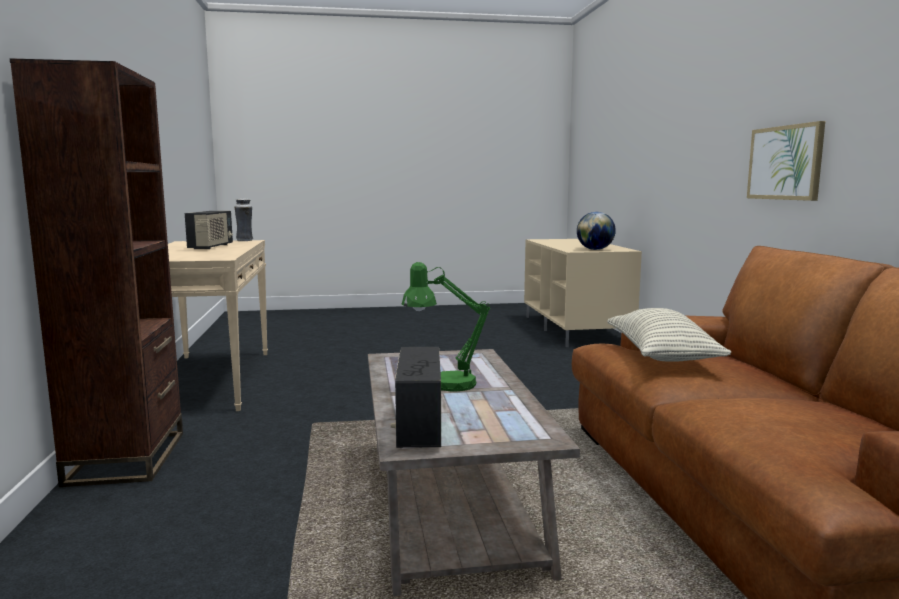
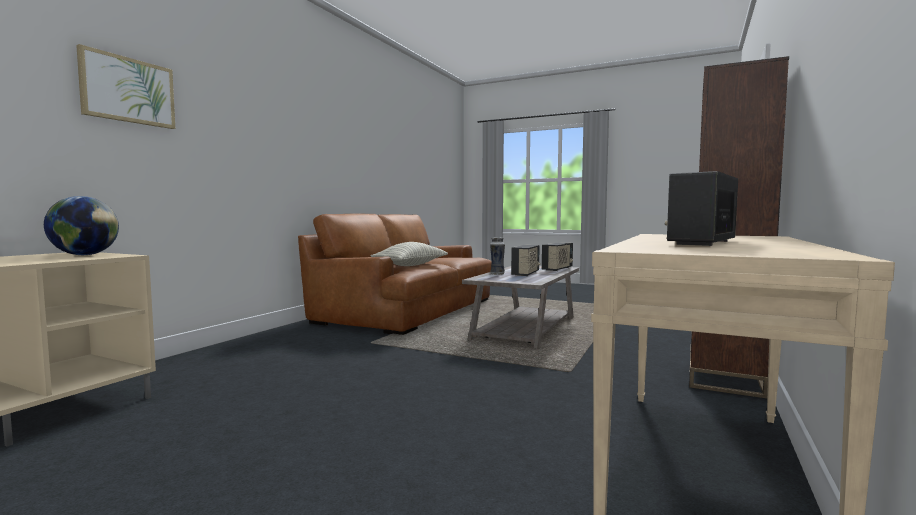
camera: 145 degrees left, 5 degrees down
(245, 241) = (645, 250): vase -> vase (497, 274)
(443, 385) = (526, 273): green table lamp -> radio
(785, 163) = (282, 164): picture -> picture (128, 90)

